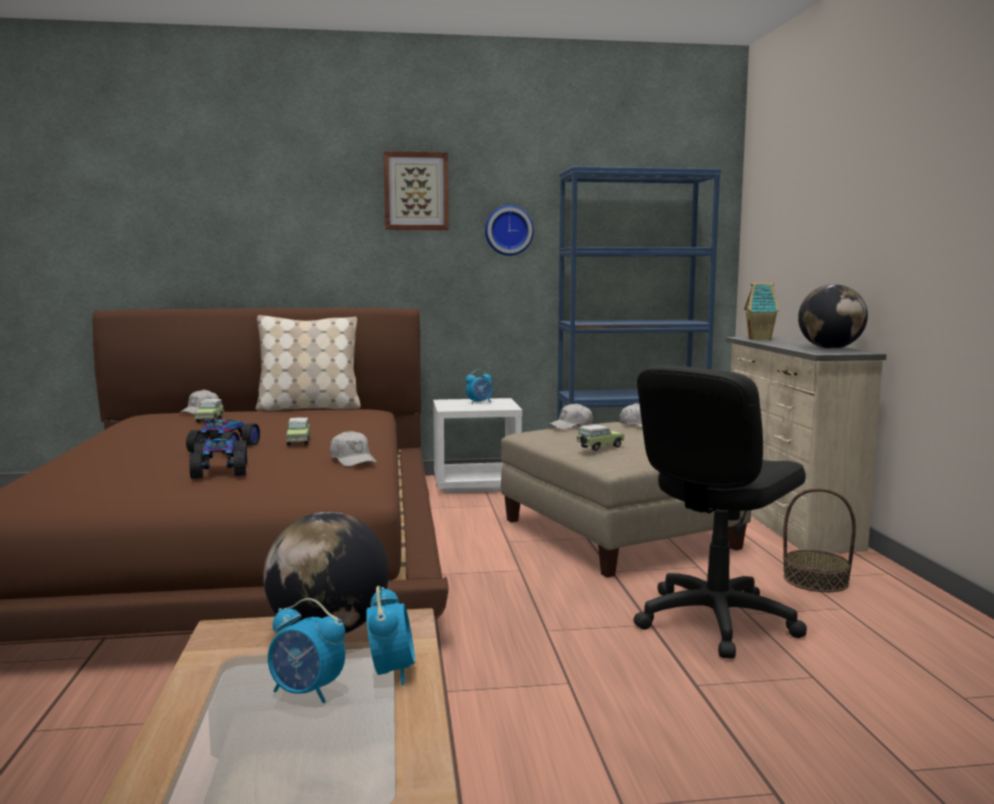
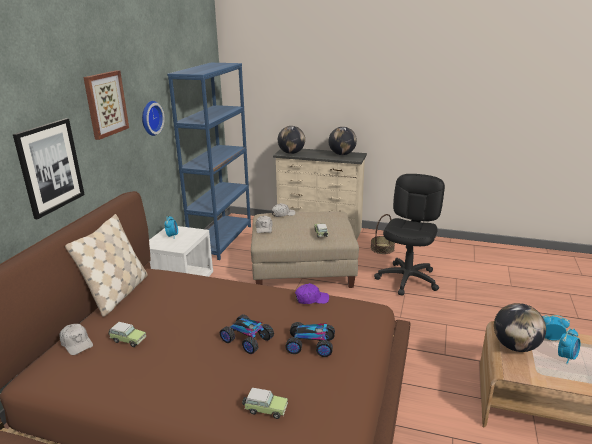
camera: 65 degrees left, 15 degrees up
(298, 442) = (250, 310): toy car -> toy car (265, 409)
(304, 240) = (50, 167): none -> picture
(352, 460) = (311, 299): white cap -> purple cap
(714, 621) = (407, 279): black office chair -> black office chair turned 135 degrees counterclockwise
(760, 339) = (291, 153): toy house -> globe

